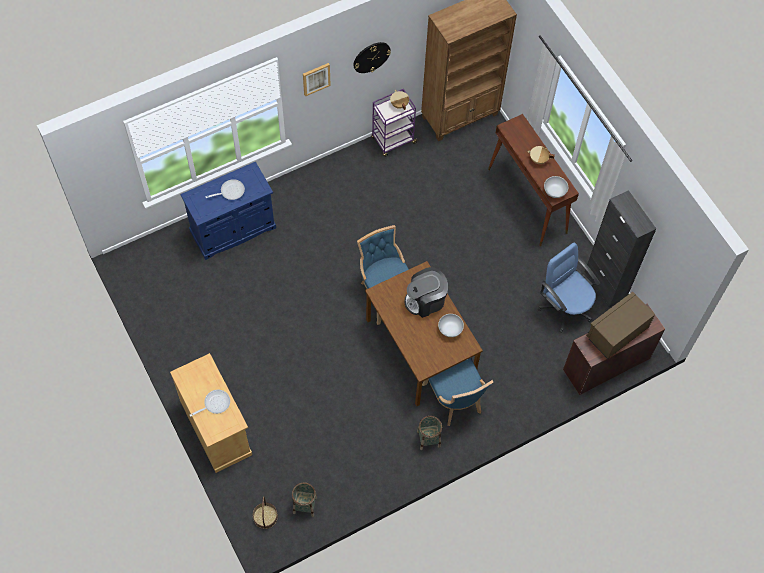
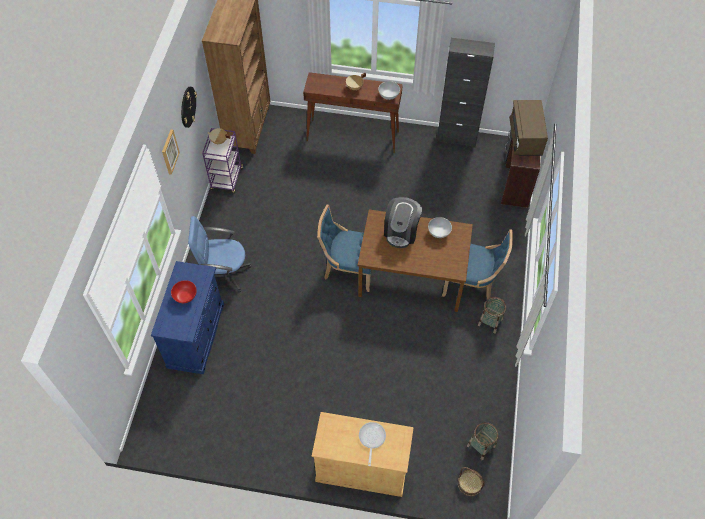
camera: 50 degrees left, 5 degrees down
(230, 191) = (185, 296): frying pan -> red bowl
(565, 307) = (454, 170): blue office chair -> blue office chair (224, 273)

